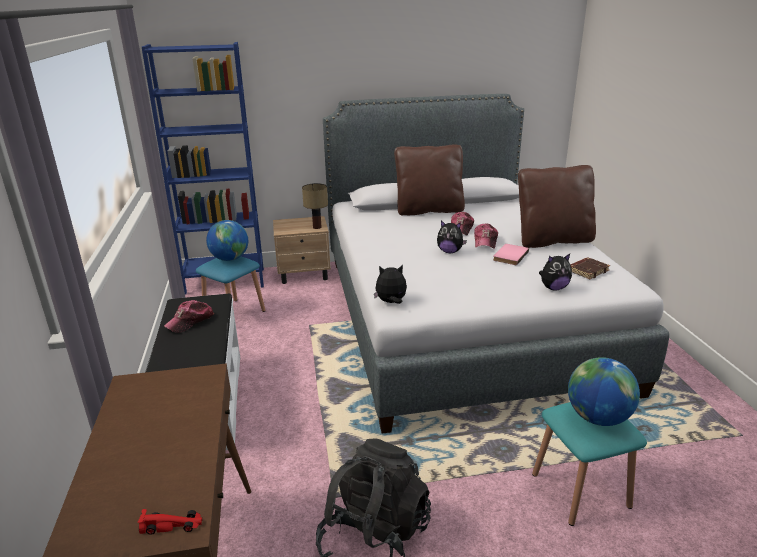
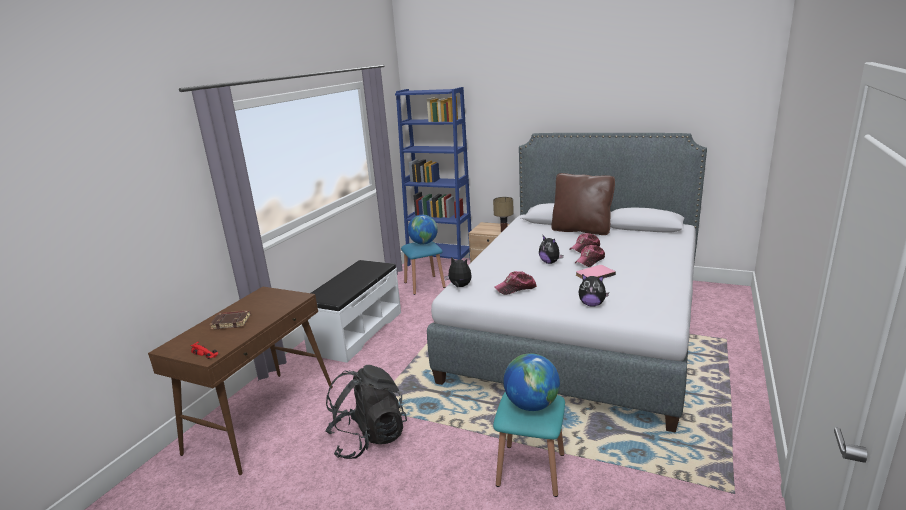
camera: 35 degrees right, 5 degrees down
(190, 321) = (355, 275): cap -> cap (516, 288)
(553, 240) = (652, 270): brown pillow -> none
(587, 270) = (644, 299): brown book -> brown book (232, 322)

